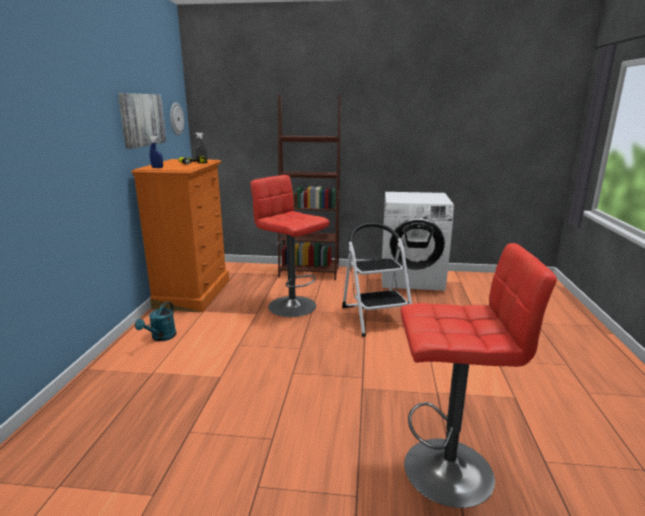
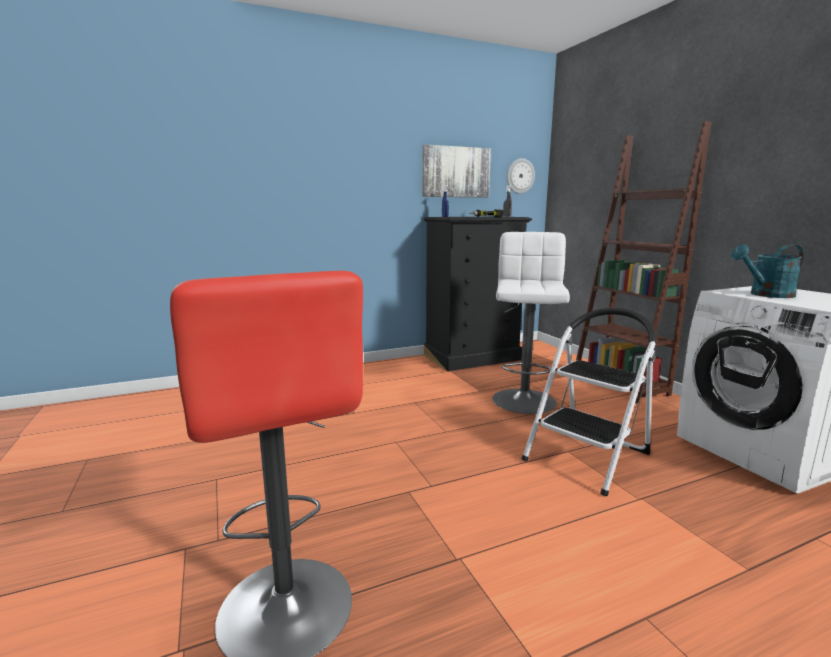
camera: 60 degrees right, 5 degrees down
(161, 338) = (387, 373): turquoise watering can -> turquoise watering can (766, 295)
(193, 293) = (473, 357): orange dresser -> black dresser
(292, 306) = (524, 401): red stool -> white stool

